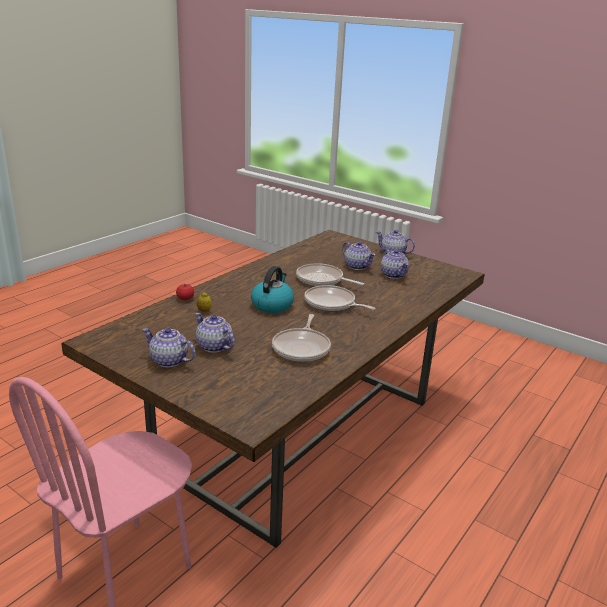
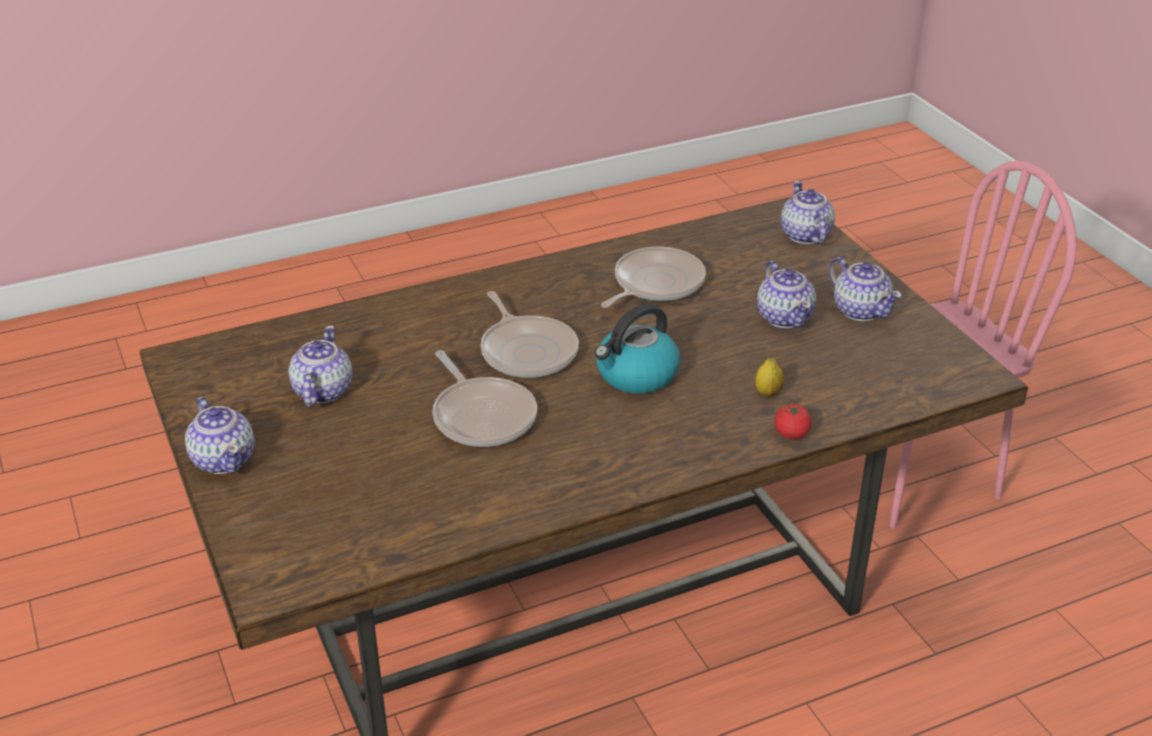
camera: 150 degrees left, 10 degrees up
(357, 266) = (361, 438): teapot -> teapot (805, 235)

